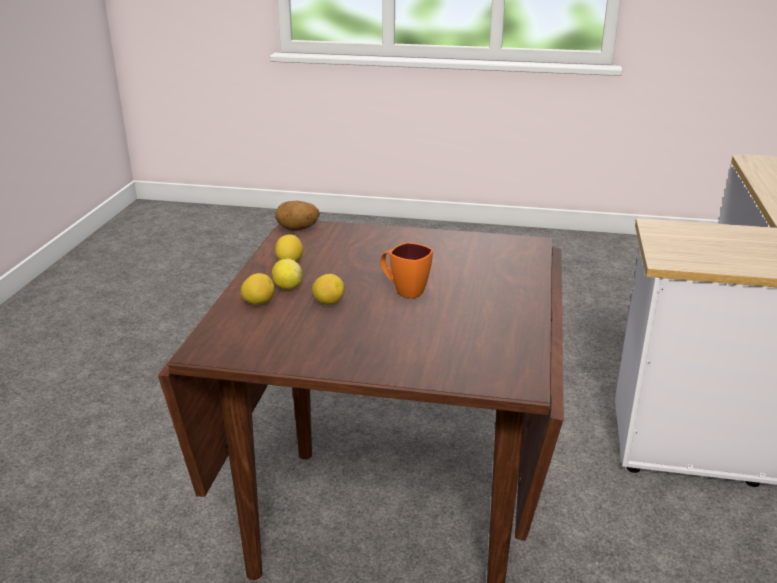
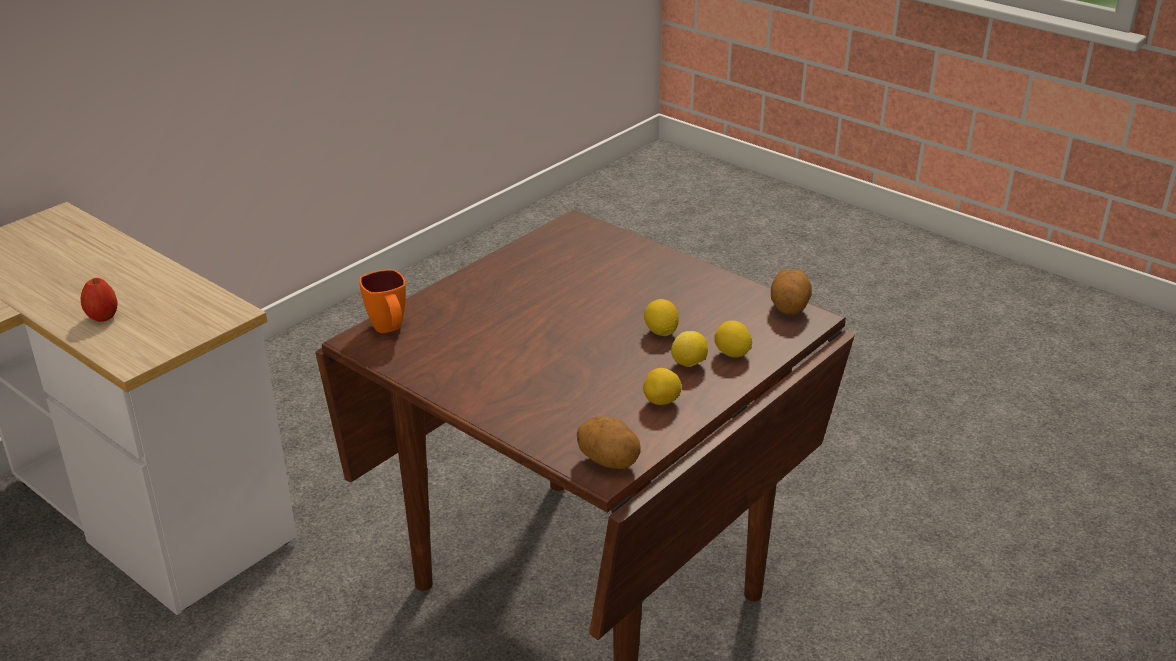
camera: 150 degrees left, 5 degrees up
(227, 354) = (789, 308): none -> potato
(404, 291) = (573, 322): orange mug -> orange mug (389, 330)
(729, 237) = (103, 316): none -> apple

